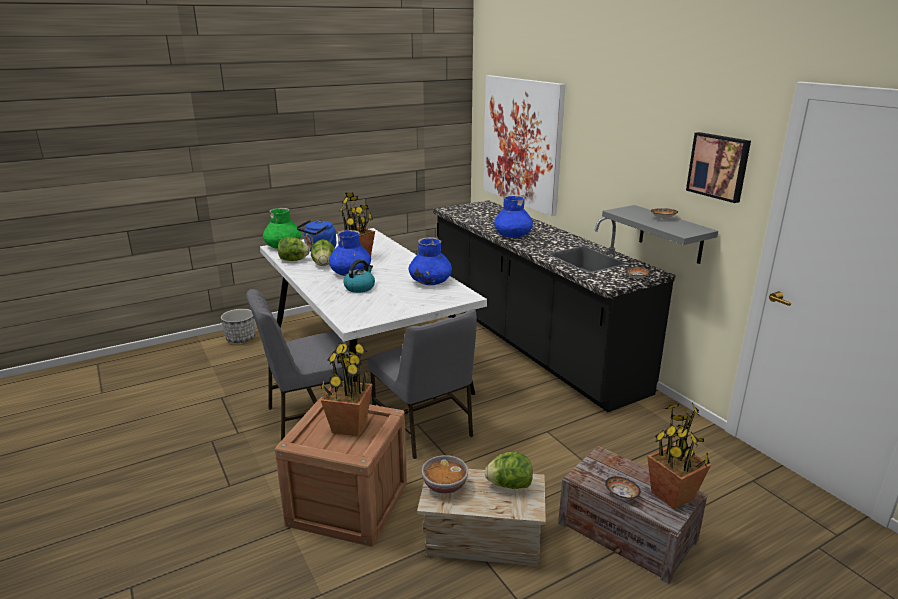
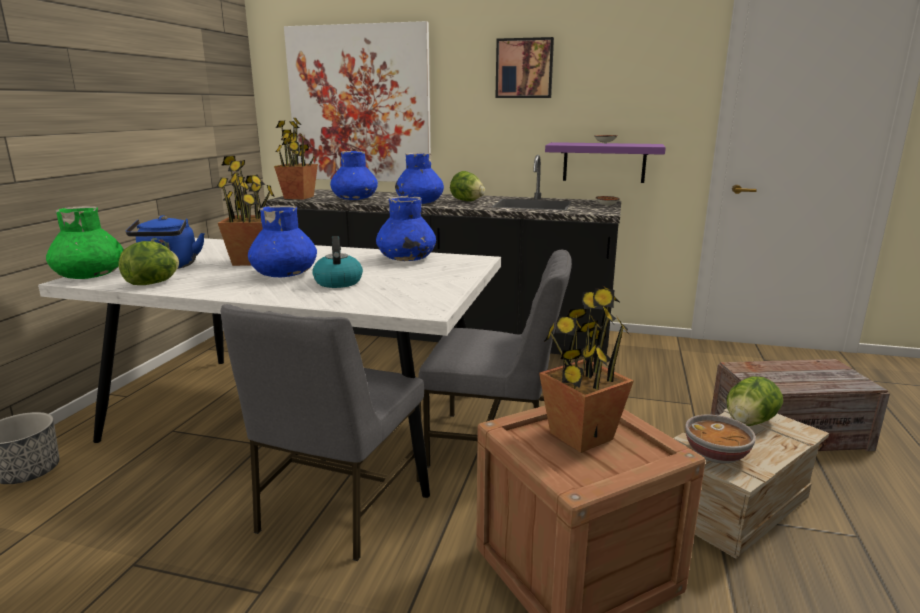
camera: 45 degrees left, 5 degrees down
(324, 264) = (219, 276): lettuce -> lettuce (467, 201)
(484, 220) = (355, 199): none -> blue vase
(621, 494) = (810, 385): bowl -> none
(671, 234) = (604, 162): grey shelf -> purple shelf
(673, 496) = (829, 369): potted plant -> potted plant (299, 197)
(719, 166) = (657, 79): picture -> picture (524, 68)

